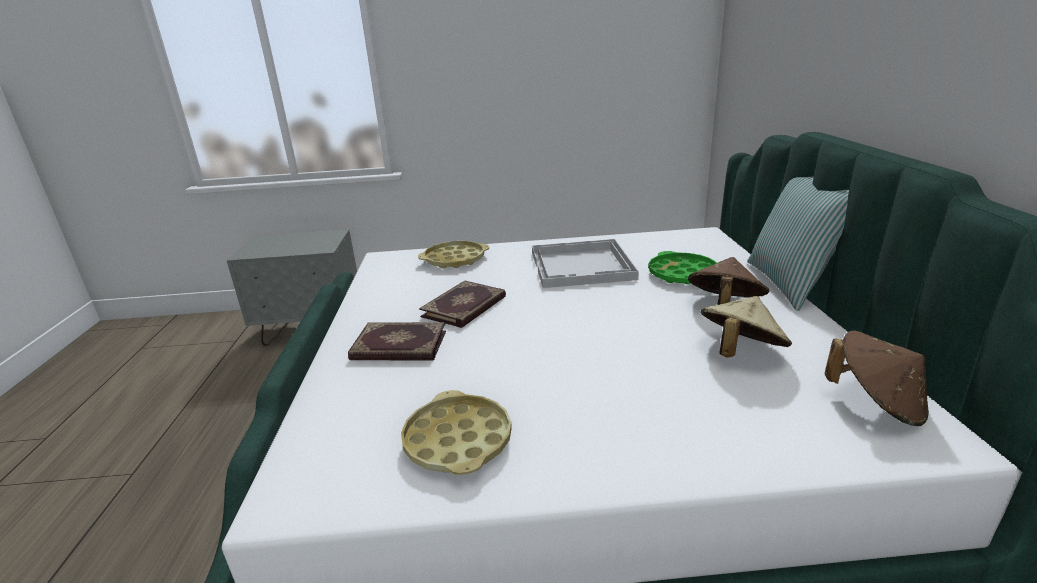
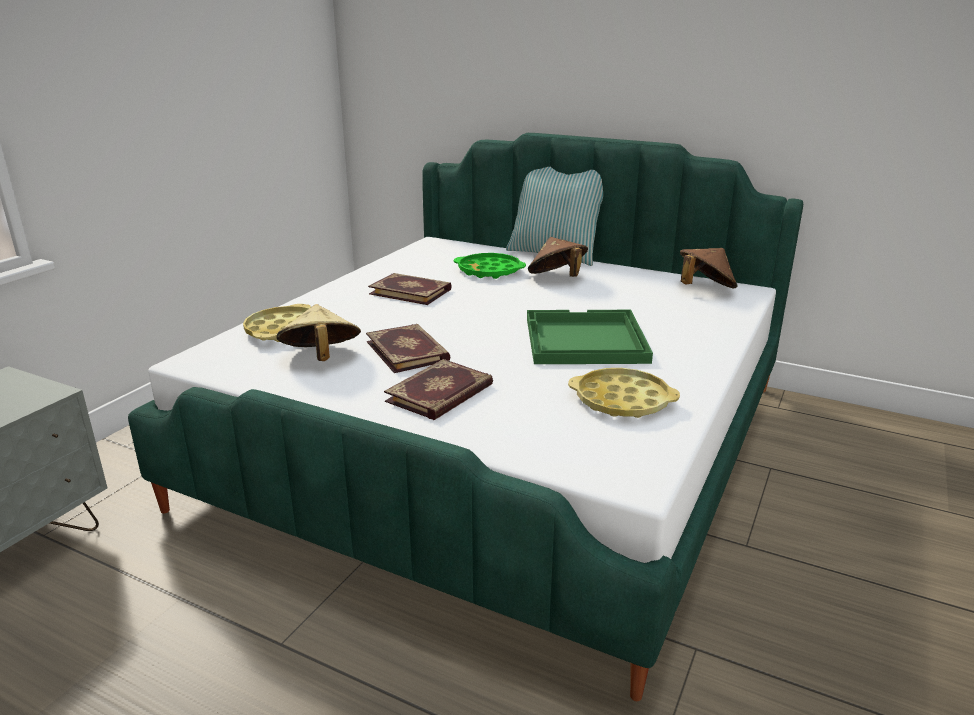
camera: 60 degrees left, 0 degrees up
(582, 266) = (411, 291): white tray -> book
(582, 372) = (584, 340): none -> green tray
(740, 352) = (618, 295): beige hat -> beige hat (320, 358)

